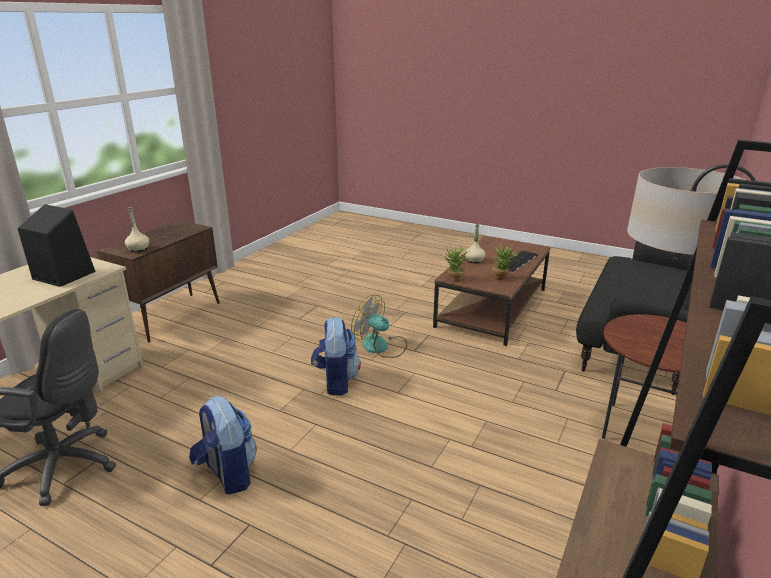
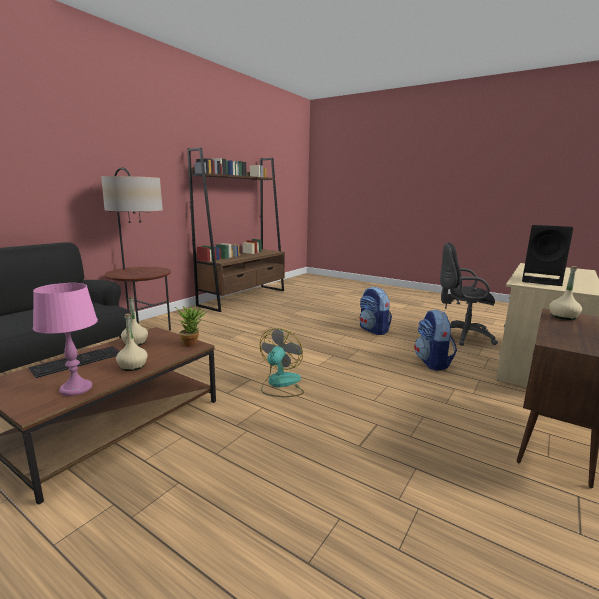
camera: 175 degrees left, 10 degrees down
(336, 381) = (322, 361): backpack -> backpack (432, 363)
(381, 347) = (280, 384): fan -> fan turned 105 degrees counterclockwise
(487, 248) = (75, 389): none -> pink table lamp
(502, 277) = (135, 343): potted plant -> beige bottle

